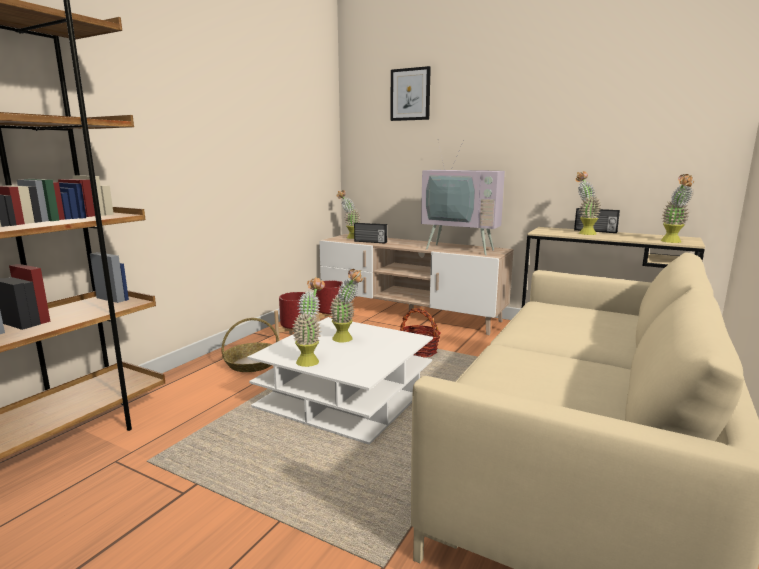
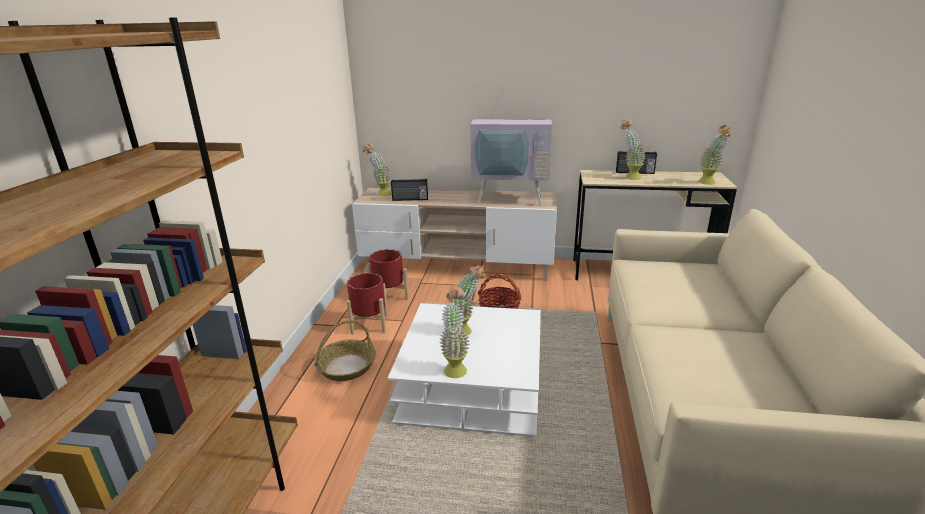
camera: 20 degrees left, 10 degrees up
(410, 94) = (437, 33): picture -> none

